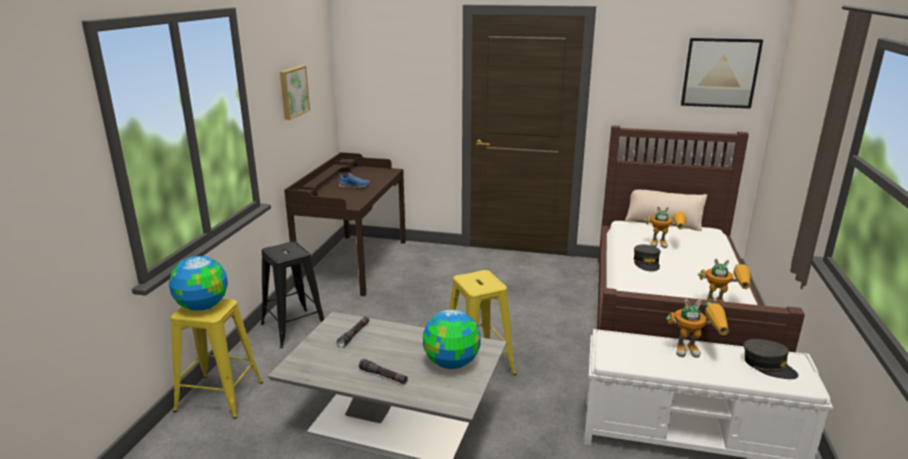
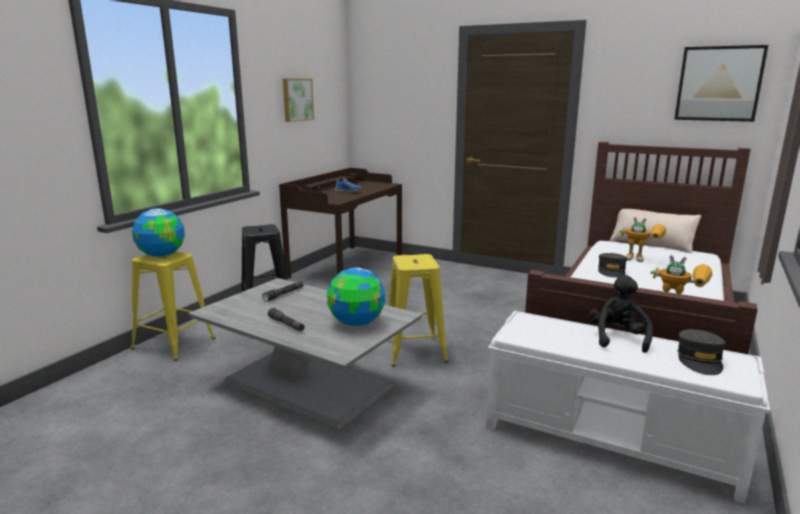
camera: 15 degrees right, 5 degrees down
(695, 350) = (618, 338): toy robot -> black plush toy
(768, 366) = (699, 360): grey cap -> grey cap turned 45 degrees clockwise

